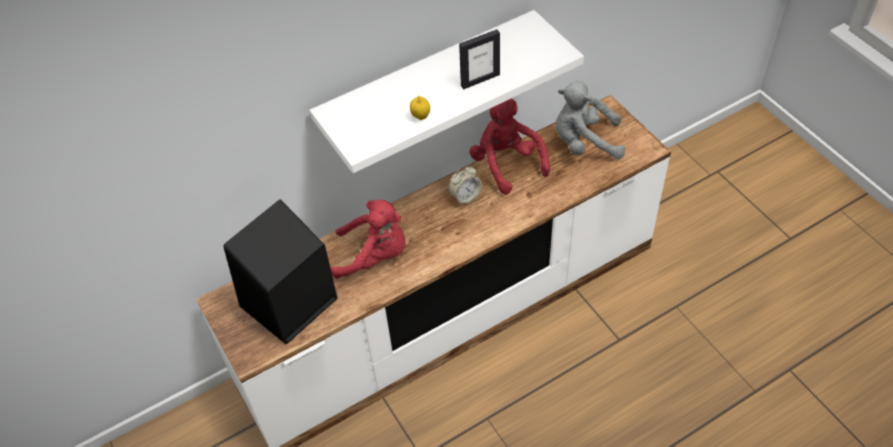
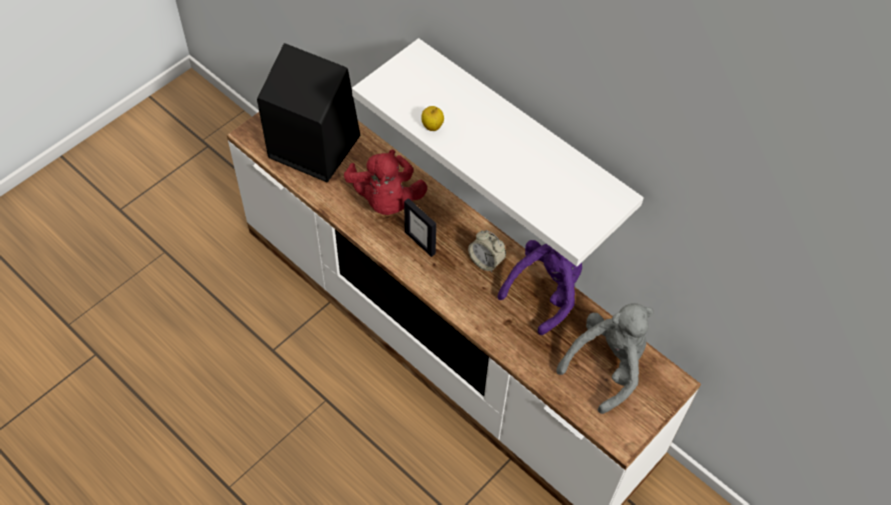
camera: 70 degrees right, 5 degrees up
(480, 80) = (503, 167): picture frame -> picture frame (420, 242)
(506, 164) = (546, 291): red plush toy -> purple plush toy
(584, 142) = (607, 366): grey plush toy -> grey plush toy turned 60 degrees clockwise

